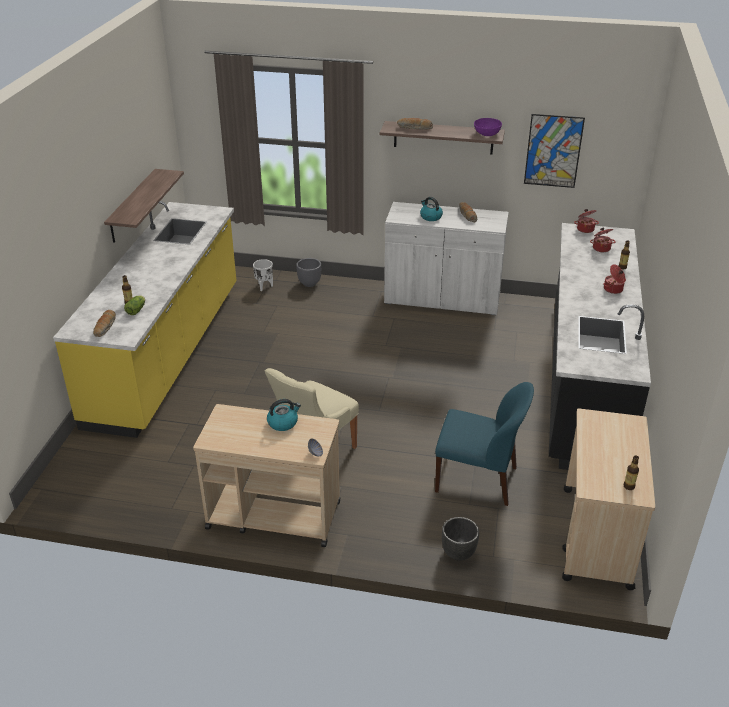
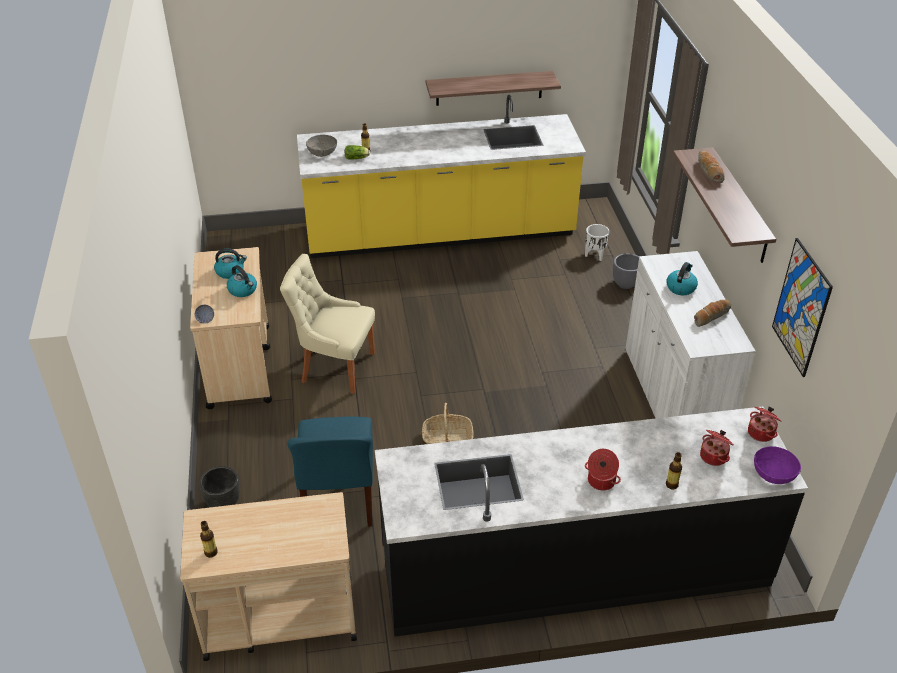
camera: 70 degrees right, 5 degrees up
(105, 327) = (322, 152): bread -> grey bowl
(246, 427) = (230, 272): none -> kettle
(436, 408) = (447, 439): none -> basket
(487, 133) = (746, 226): purple bowl -> purple bowl (773, 474)

